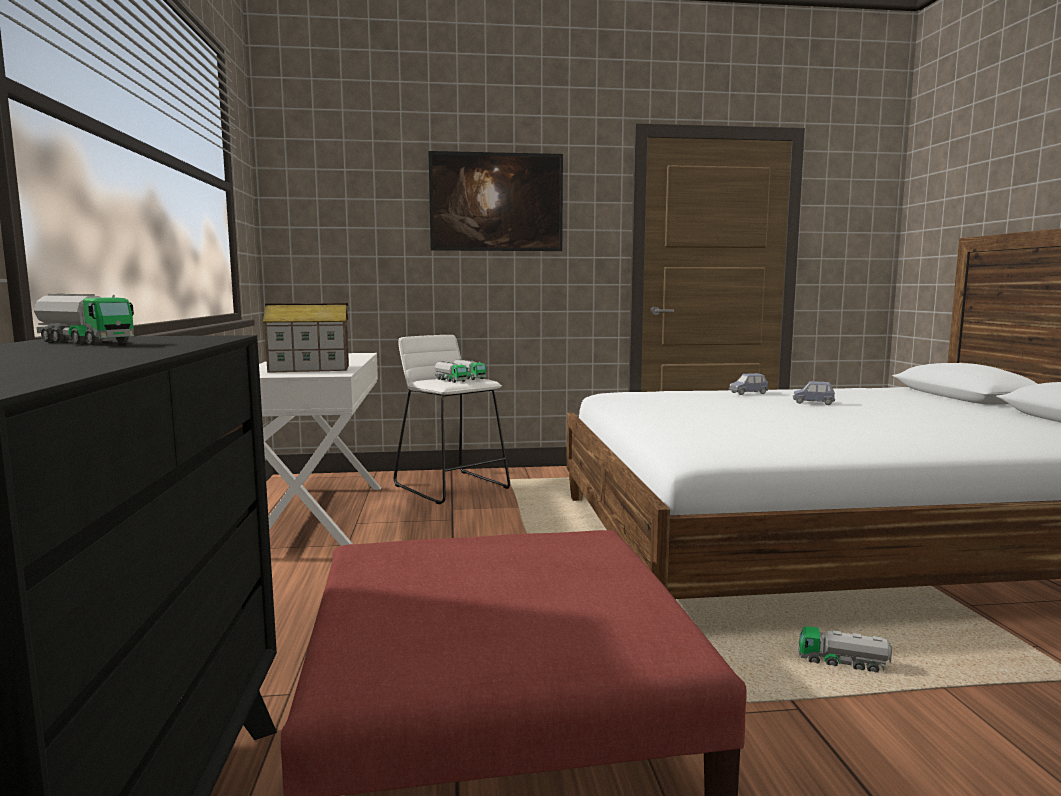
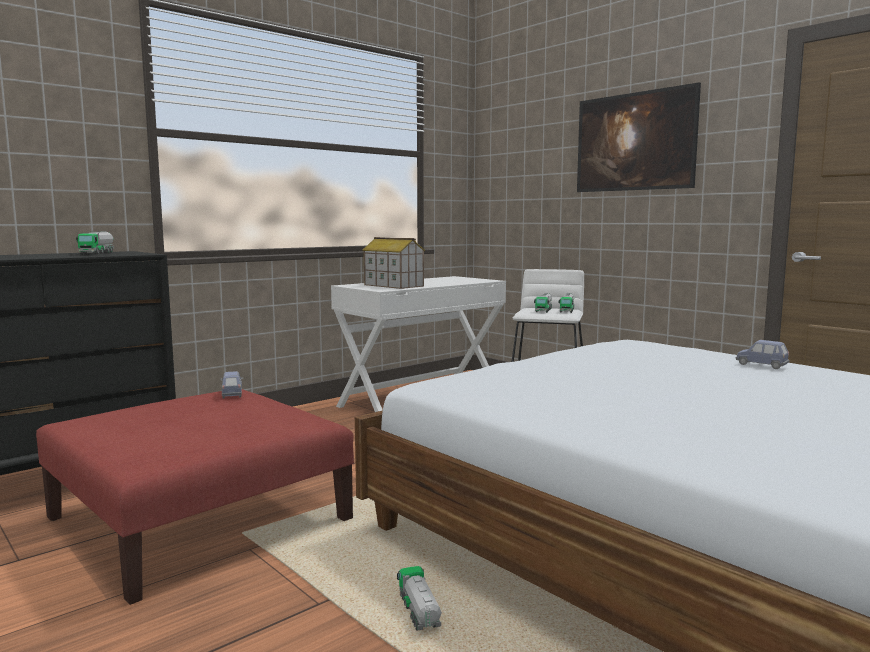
camera: 55 degrees right, 0 degrees up
(813, 403) = (770, 386): blue toy car -> blue toy car (232, 394)

